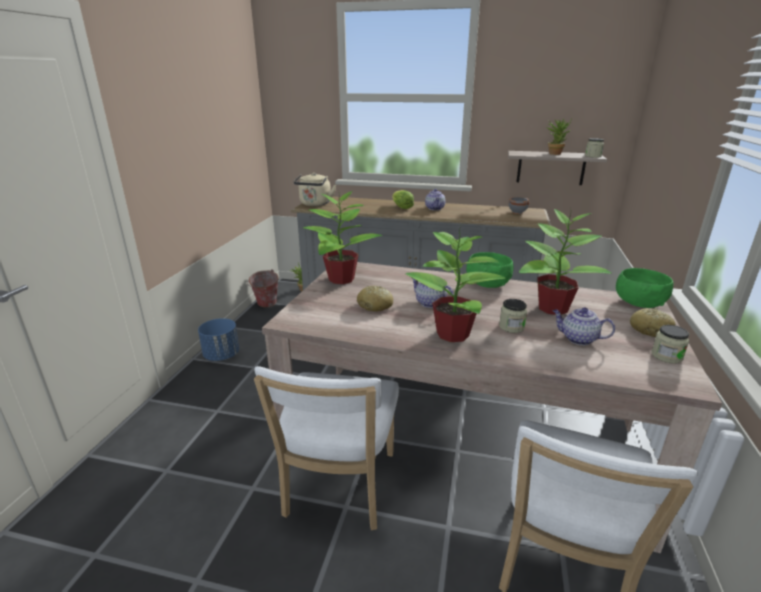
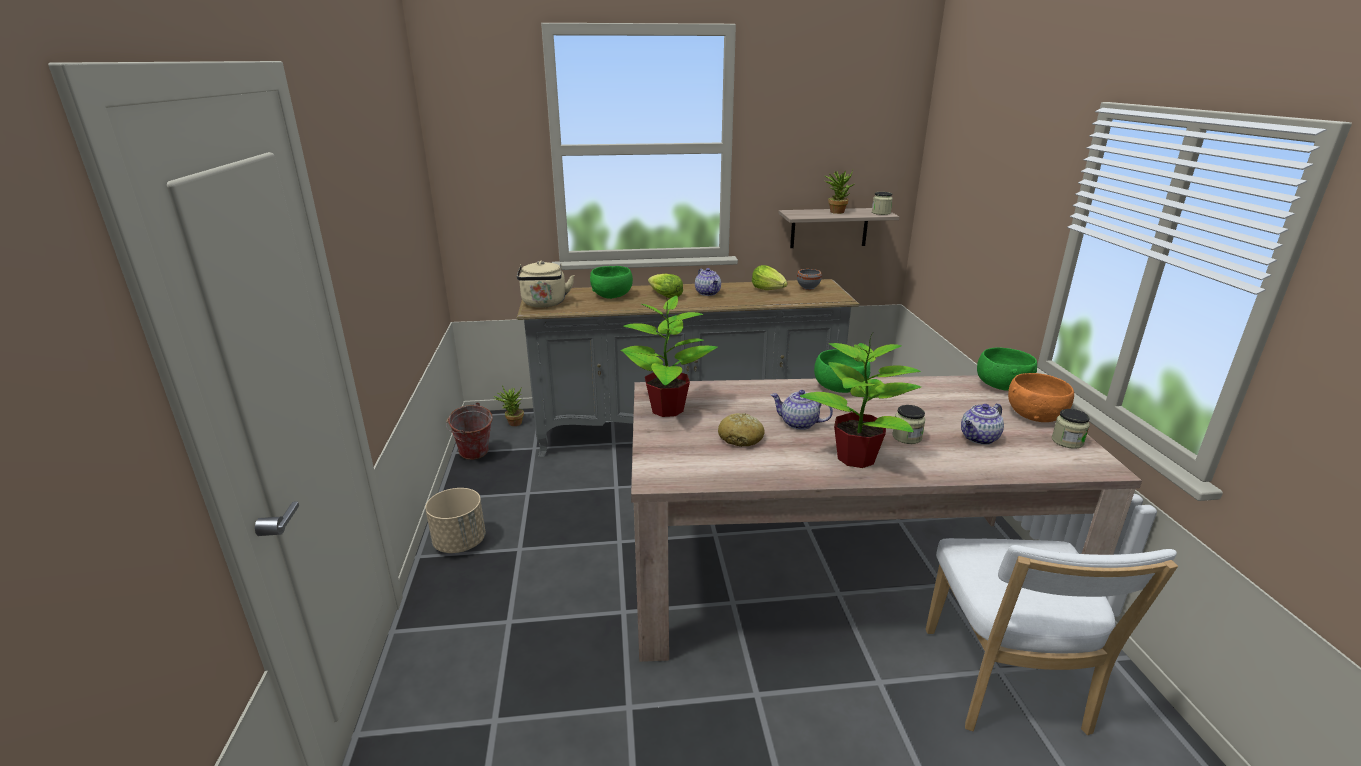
camera: 20 degrees left, 0 degrees up
(222, 355) = (460, 542): blue planter -> beige planter
(338, 488) = (734, 676): white chair -> none
(365, 204) = (612, 295): none -> green bowl
(484, 210) = (769, 289): none -> lettuce
(551, 308) = (927, 406): potted plant -> none
(578, 339) = (979, 438): teapot -> teapot turned 45 degrees counterclockwise
(651, 330) = (1034, 415): bread -> orange bowl

